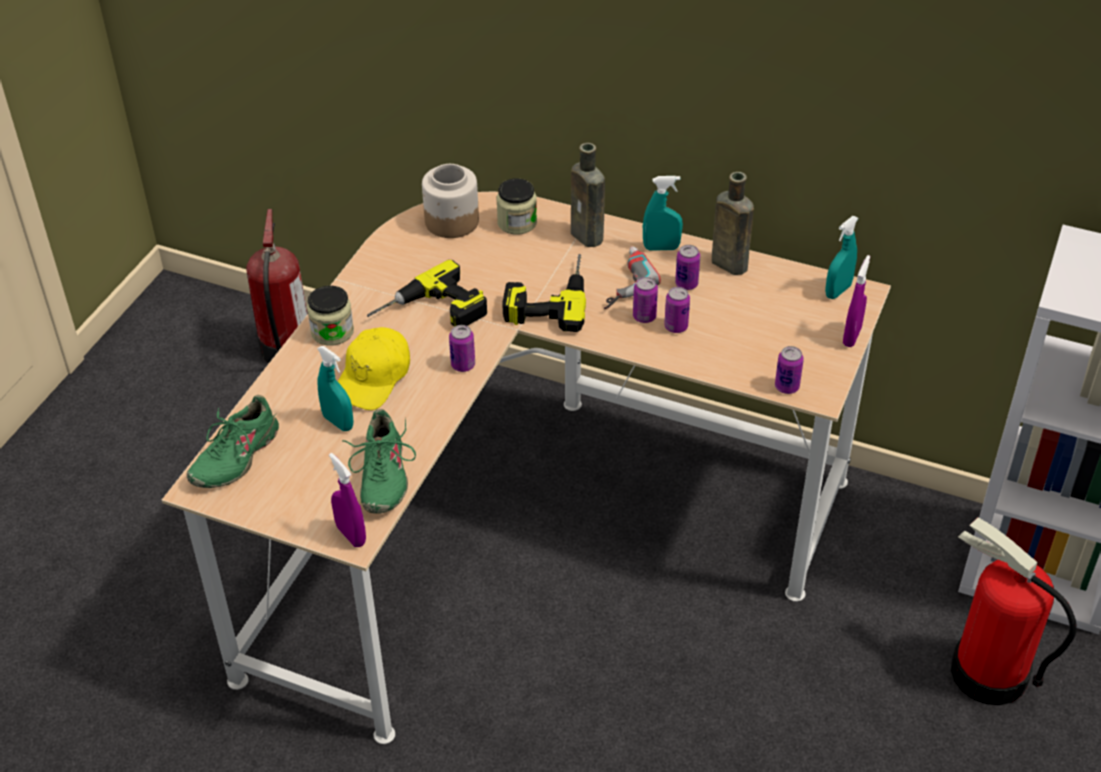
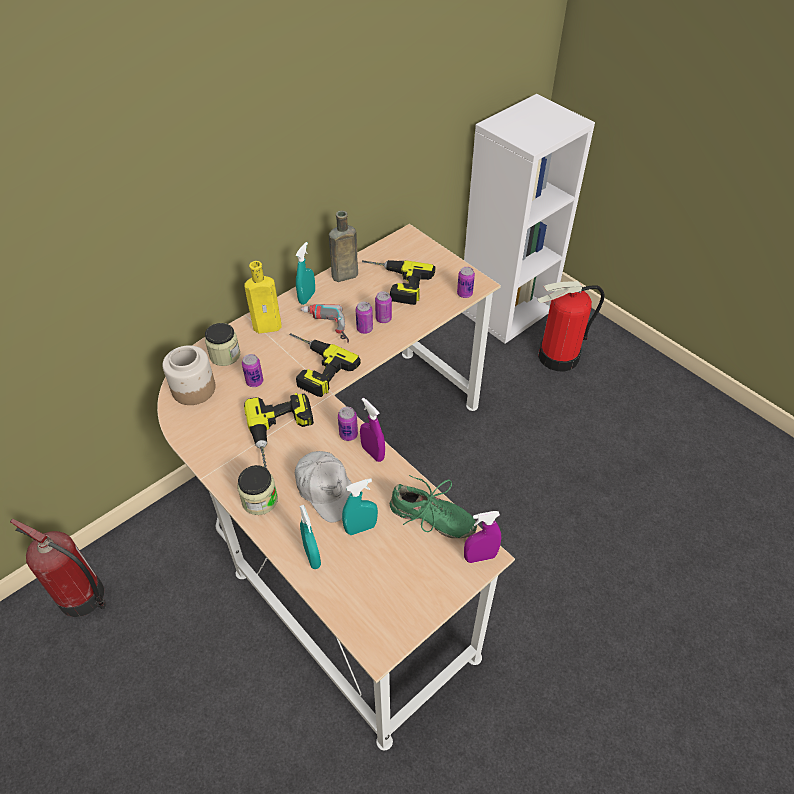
camera: 65 degrees left, 5 degrees up
(235, 457) = (358, 610): green shoe -> none
(374, 378) = (327, 490): yellow cap -> white cap
(588, 237) = (269, 326): brown bottle -> yellow bottle
(686, 284) = (349, 300): can -> can (254, 382)
(749, 313) = (393, 284): none -> power drill
(838, 291) = (400, 243): turquoise spray bottle -> turquoise spray bottle (312, 556)
(851, 336) = (440, 253): purple spray bottle -> purple spray bottle (373, 453)

